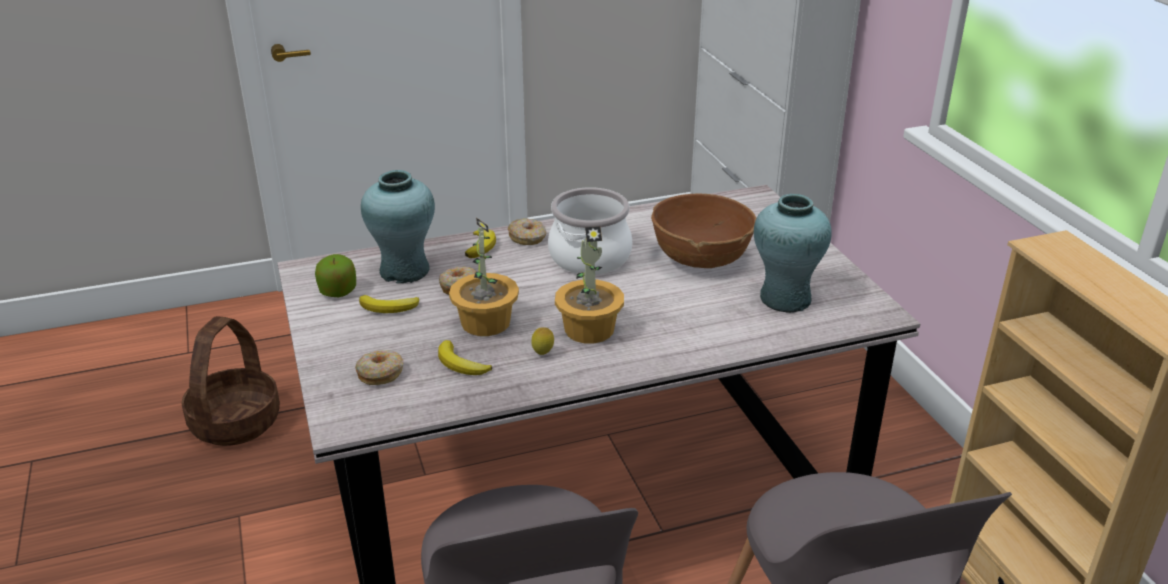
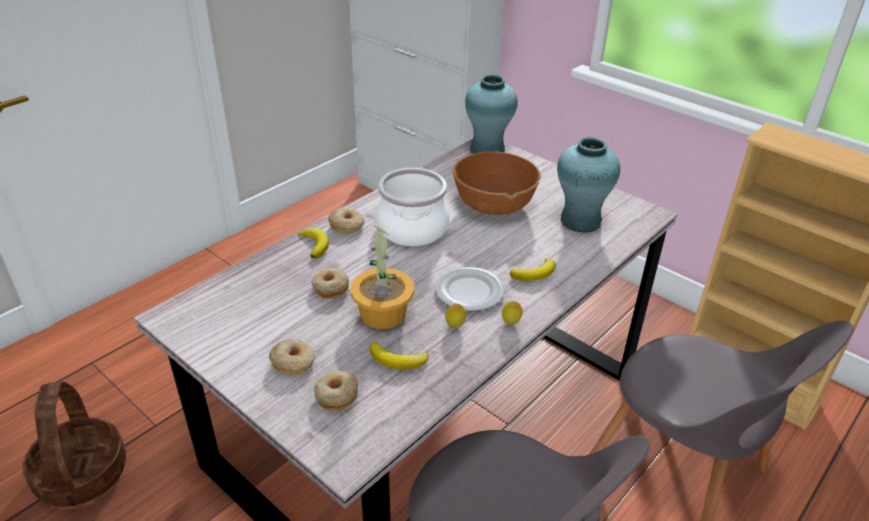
camera: 30 degrees left, 5 degrees up
(338, 291) = (222, 328): apple -> none
(370, 336) = (293, 362): none -> donut
(389, 308) = (286, 328): banana -> banana (535, 273)
(405, 271) = (268, 288): turquoise vase -> turquoise vase (487, 149)
(589, 329) = (469, 291): potted plant -> plate
(601, 369) = (510, 323): none -> lemon

